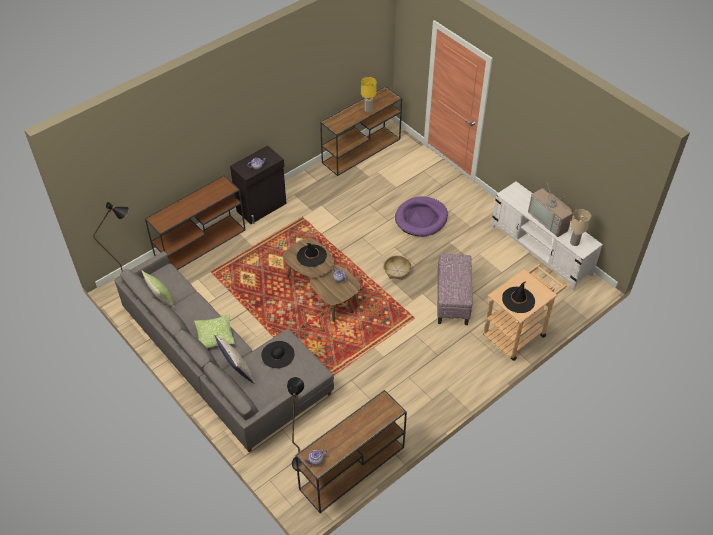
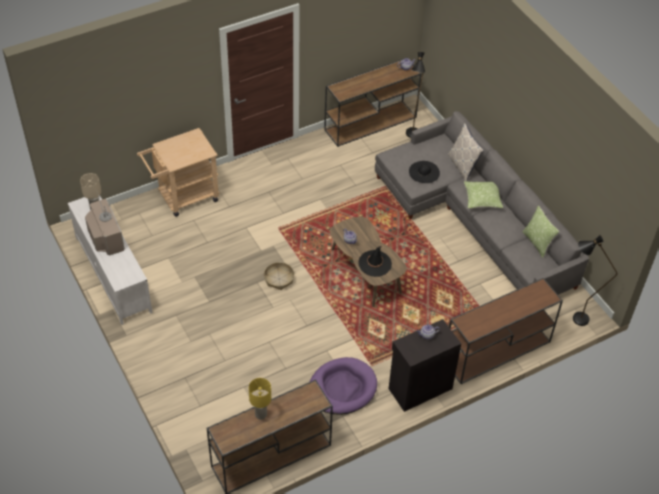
camera: 170 degrees left, 0 degrees up
(421, 218) = (229, 337): purple dog bed -> purple dog bed (342, 388)
(453, 300) = (232, 238): ottoman -> none
(518, 300) = (191, 145): black hat -> none

